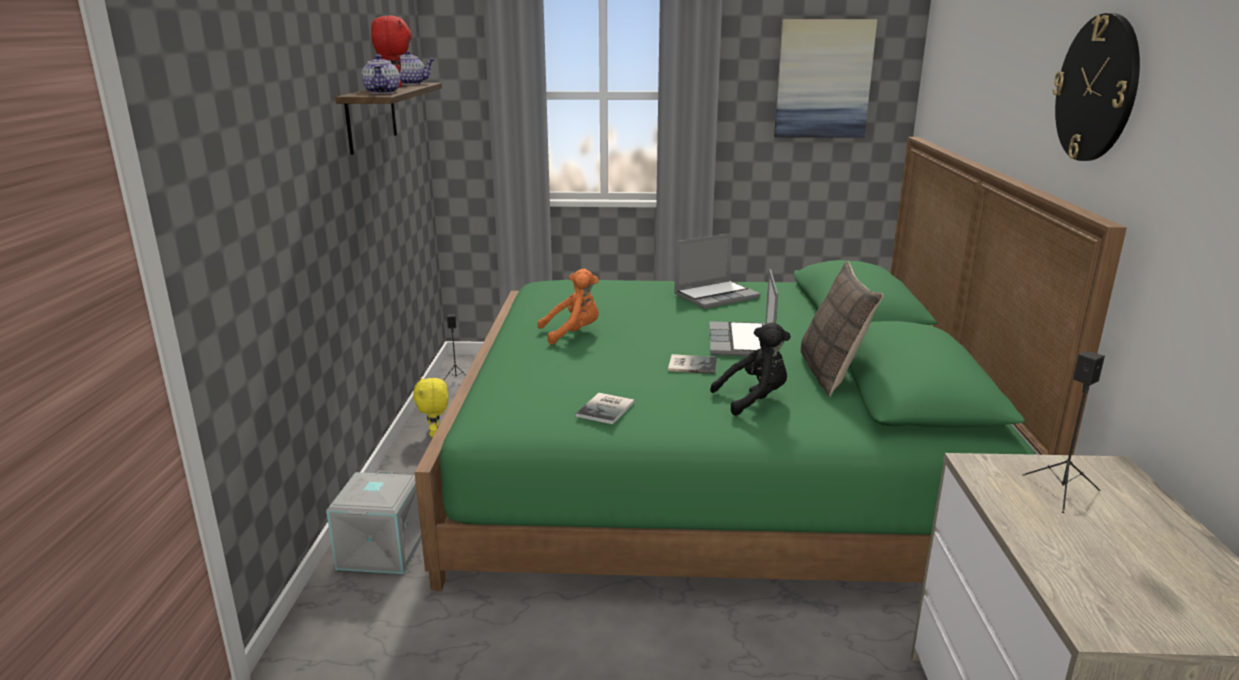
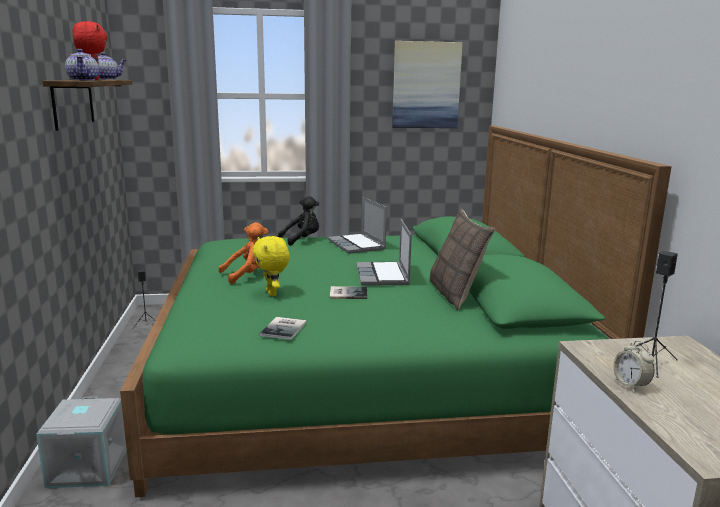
camera: 10 degrees left, 5 degrees down
(435, 433) = (130, 367): yellow plush toy -> yellow plush toy (272, 293)
(716, 296) = (357, 245): laptop -> laptop turned 105 degrees clockwise
(754, 399) = (401, 315): black plush toy -> black plush toy (302, 240)
(1023, 520) = (631, 384): none -> alarm clock
(1097, 88) = (636, 72): wall clock -> none

